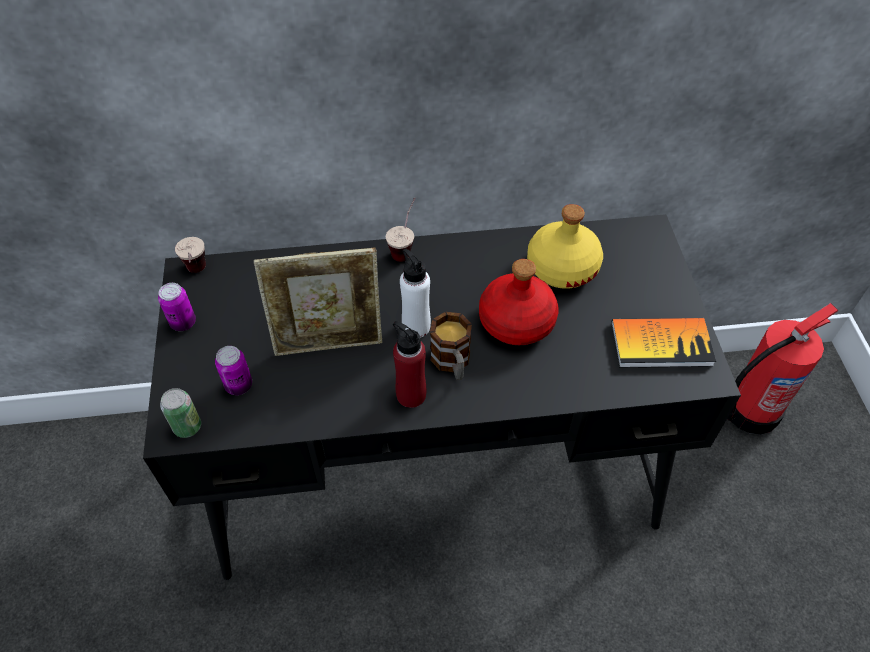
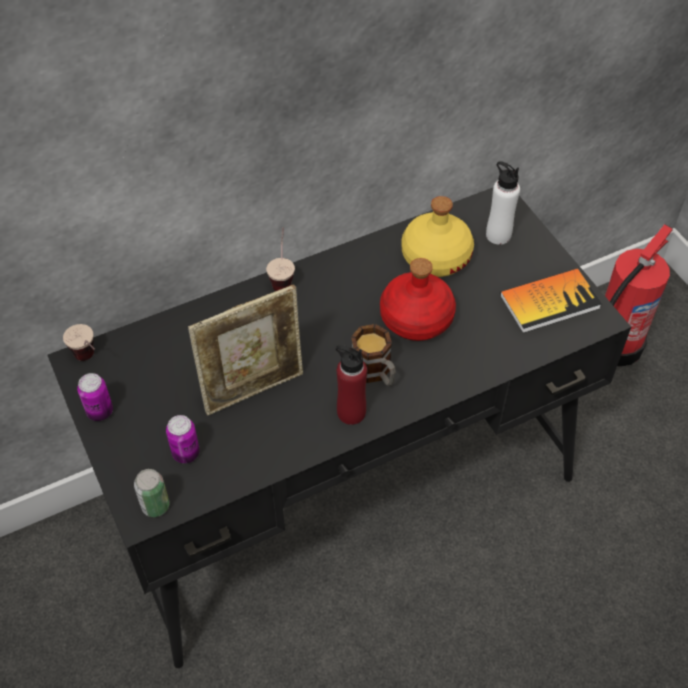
camera: 20 degrees left, 0 degrees up
(416, 326) = (327, 349): white bottle -> white bottle (498, 235)

